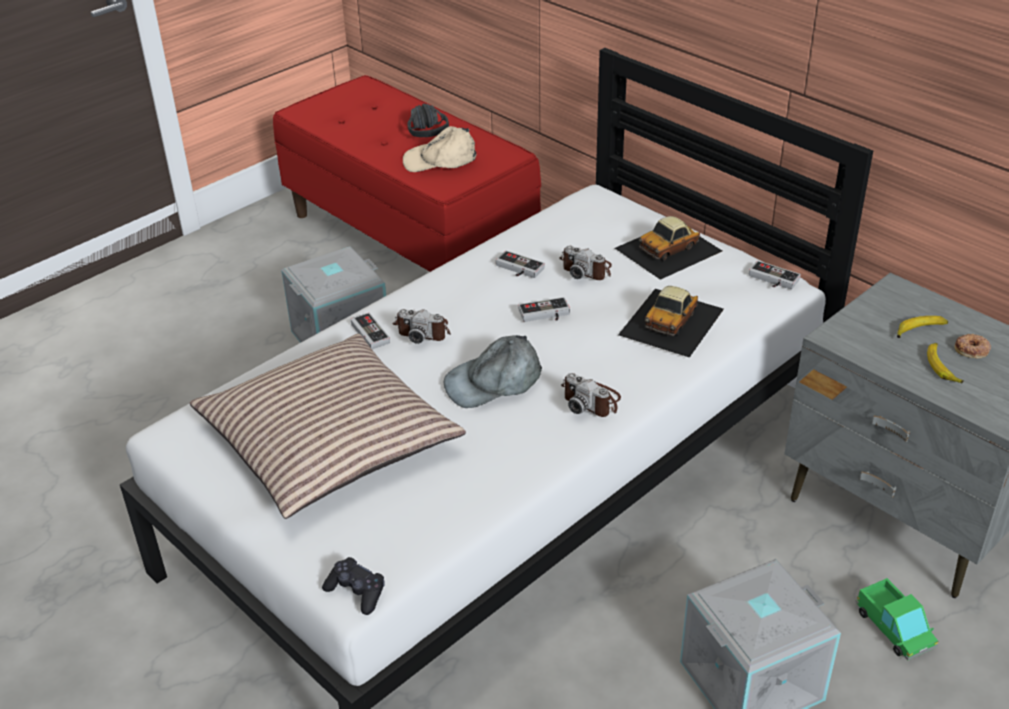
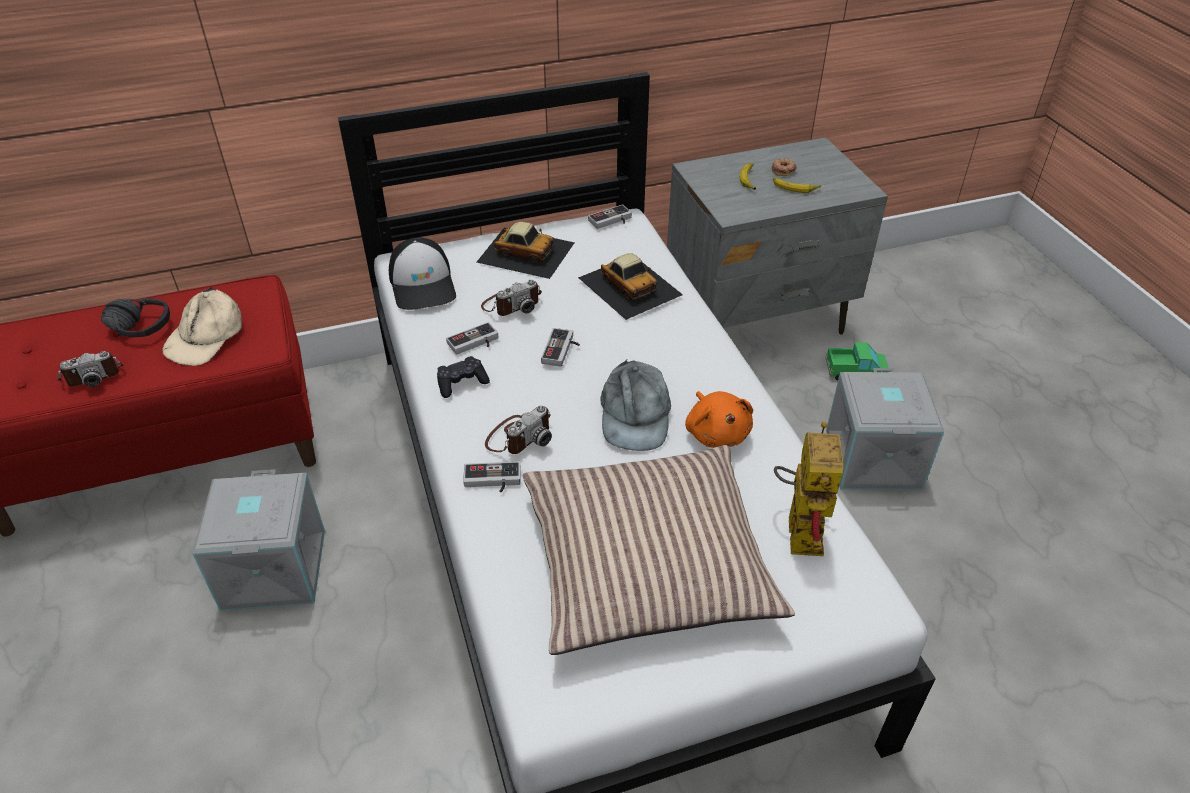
camera: 65 degrees left, 5 degrees up
(356, 592) = (877, 602): black game controller -> black game controller (462, 383)
(419, 519) = (798, 527): none -> toy robot
(508, 437) = (716, 432): none -> orange plush toy
(570, 217) = (423, 285): none -> cap
(591, 400) = (699, 366): camera -> camera (92, 373)
(669, 249) = (525, 252): toy car -> toy car turned 60 degrees counterclockwise

